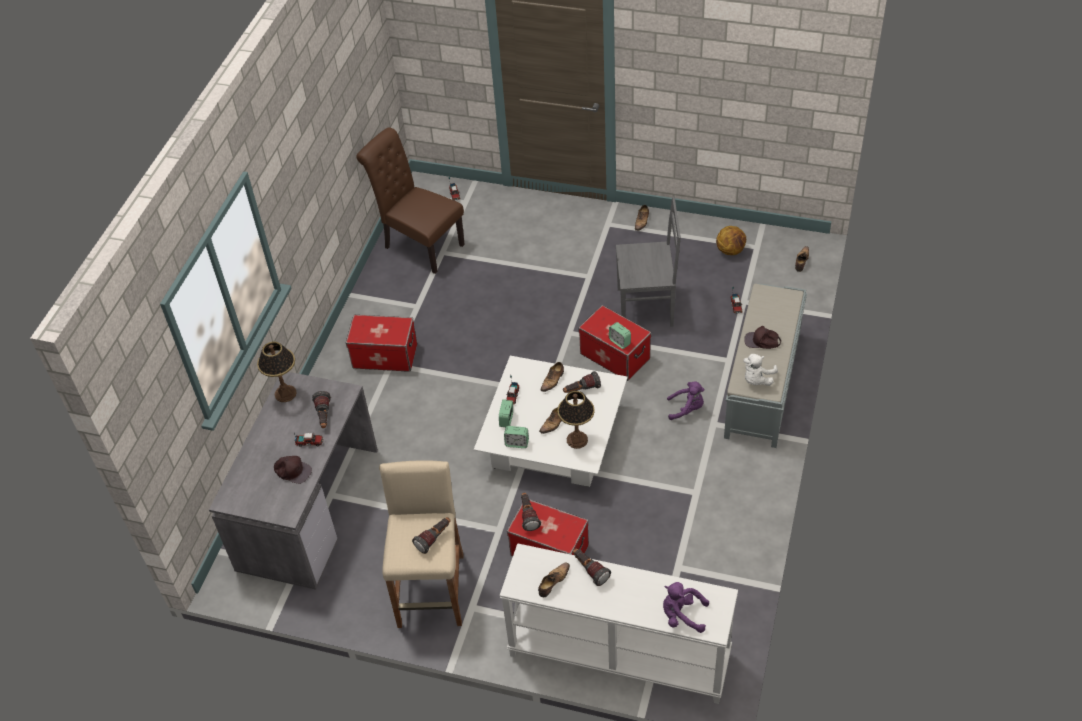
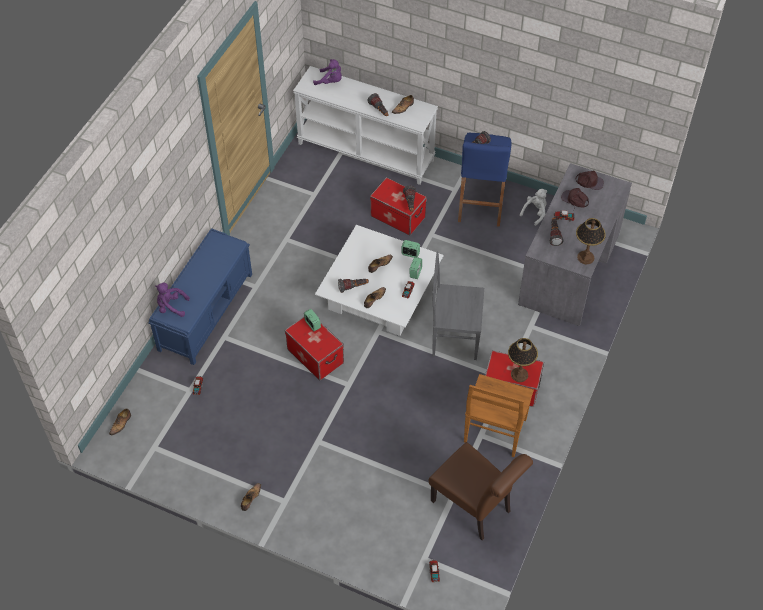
camera: 175 degrees left, 5 degrees up
(403, 311) = (494, 432): none -> brown chair
(432, 590) = (481, 203): beige stool -> blue stool
(577, 440) = (365, 249): table lamp -> table lamp (519, 374)
(647, 307) = (274, 399): grey chair -> grey chair (454, 337)
(687, 409) = (271, 301): purple plush toy -> purple plush toy (171, 306)
(731, 250) = (179, 447): basketball -> none
(757, 379) = (221, 248): white plush toy -> white plush toy (535, 213)
(762, 341) = (204, 278): brown cap -> brown cap (589, 182)
(762, 385) = (206, 311): grey bench -> blue bench

